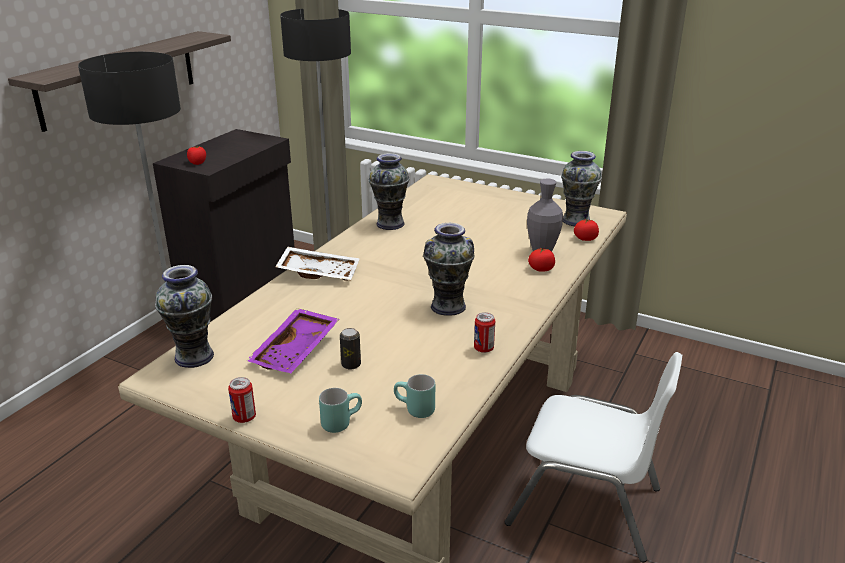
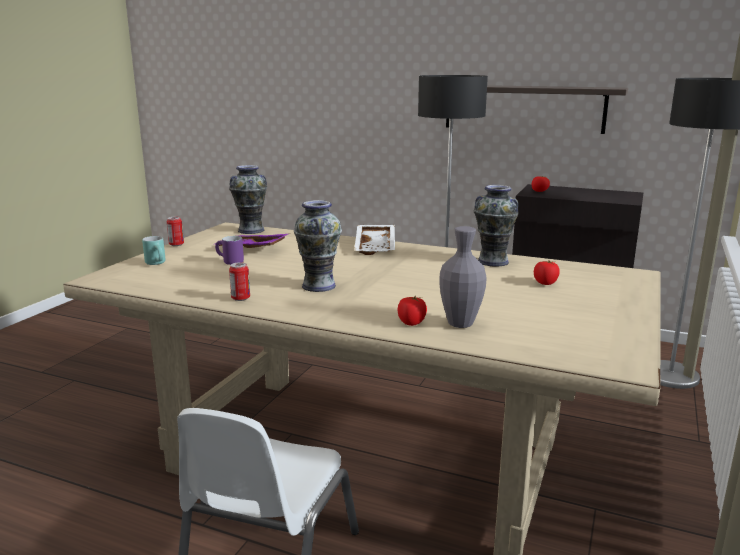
camera: 85 degrees right, 10 degrees down
(351, 364) = (229, 262): can -> purple mug
(414, 410) = (160, 280): turquoise mug -> none
(575, 220) = (581, 346): vase -> none
(585, 239) = (518, 349): tomato -> tomato (545, 283)

